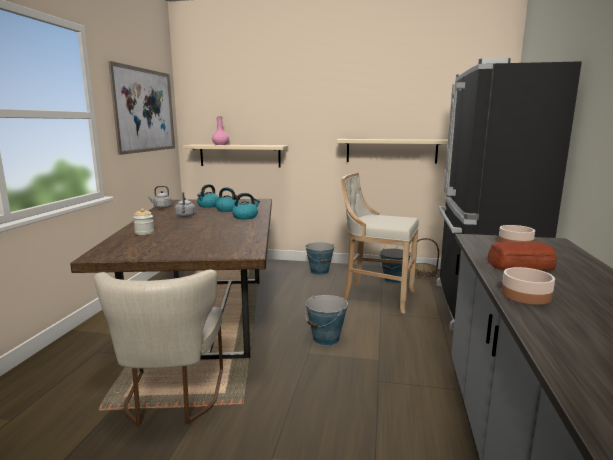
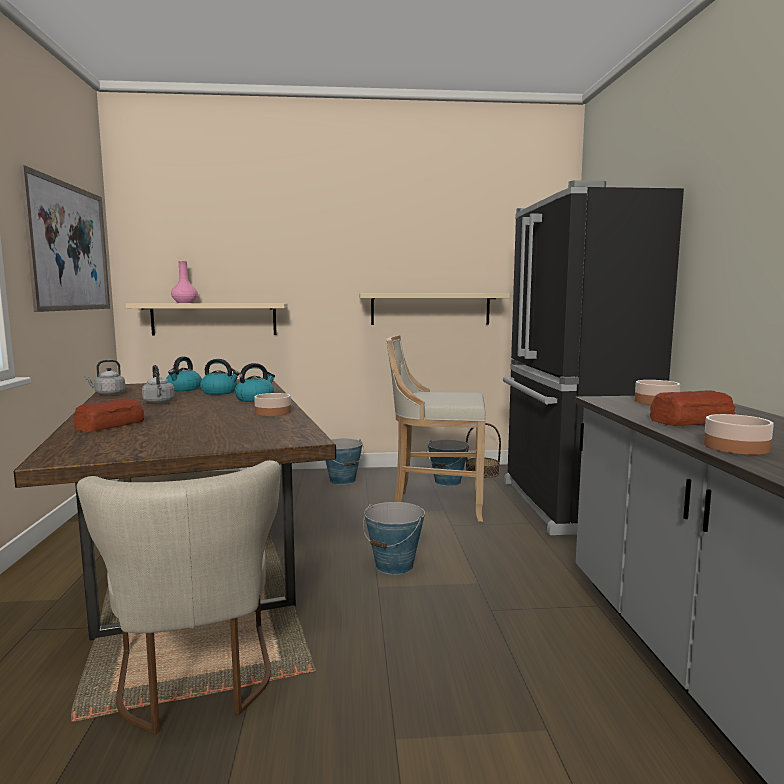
camera: 15 degrees left, 5 degrees down
(144, 233) = (111, 425): jar -> bread
(247, 229) = (272, 412): none -> bowl

